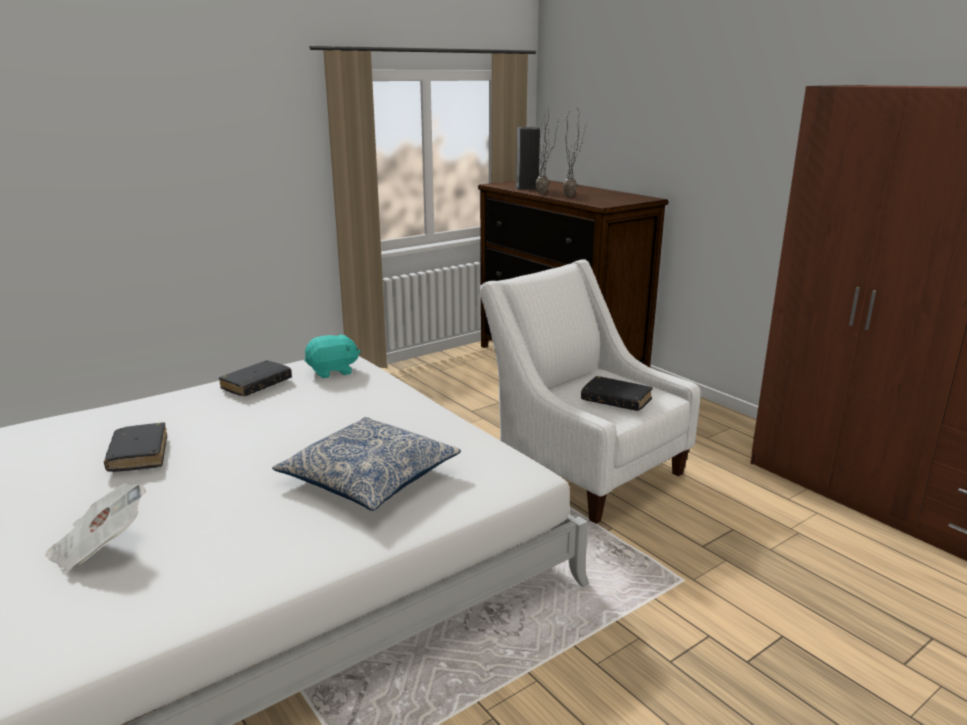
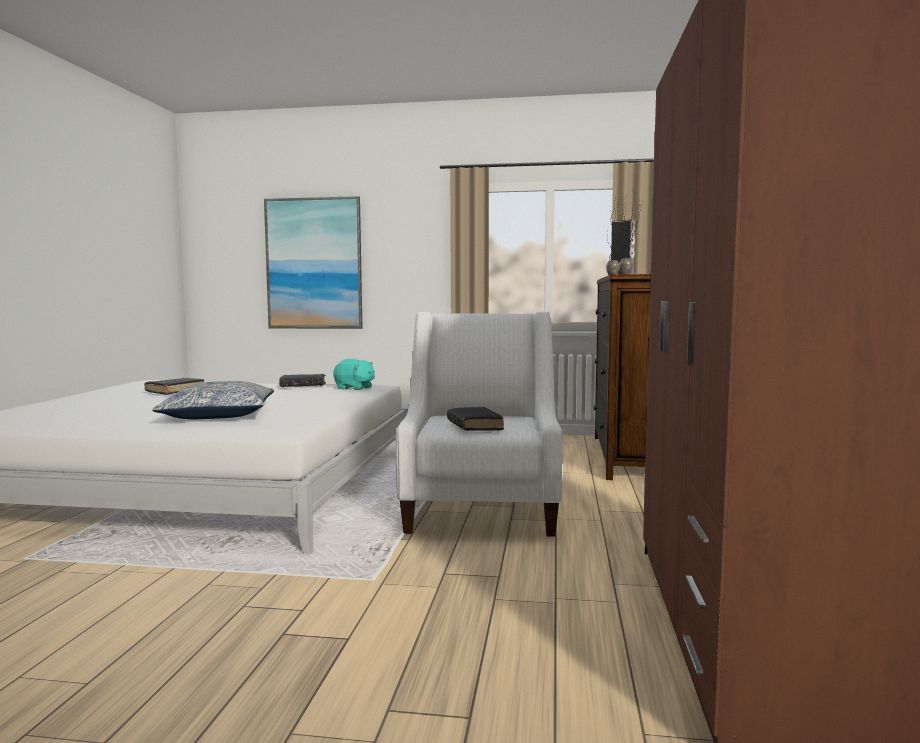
camera: 45 degrees right, 15 degrees down
(100, 548) = (72, 407): newspaper -> none
(127, 189) = (314, 264): none -> picture

